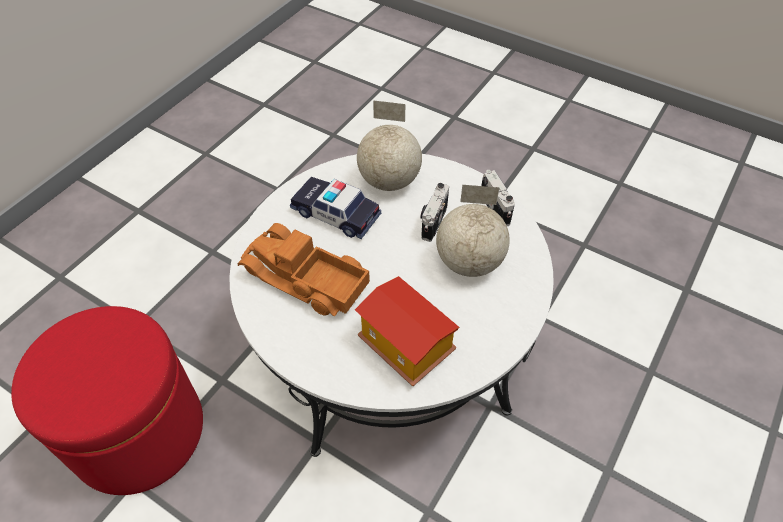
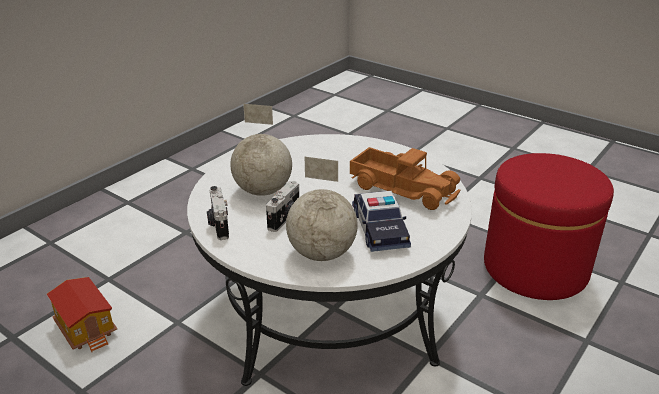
camera: 175 degrees left, 20 degrees down
(336, 214) = (379, 229): toy car -> toy car turned 45 degrees clockwise
(404, 346) = (327, 154): toy house -> toy house (87, 328)

